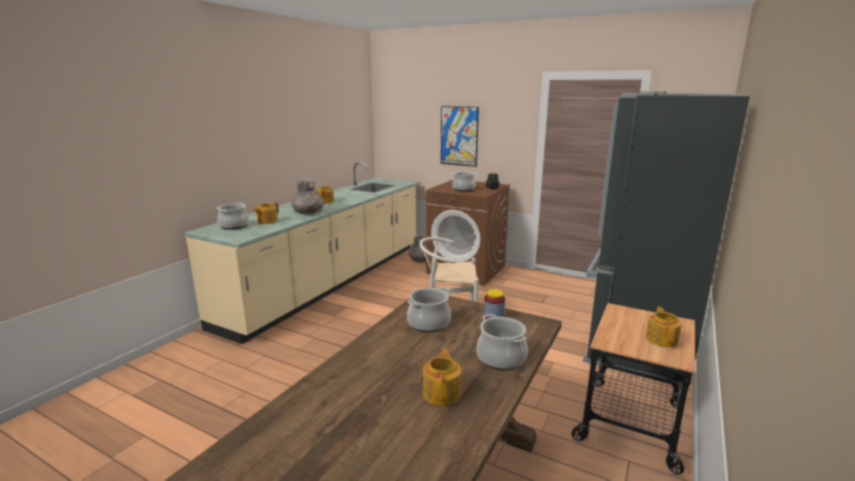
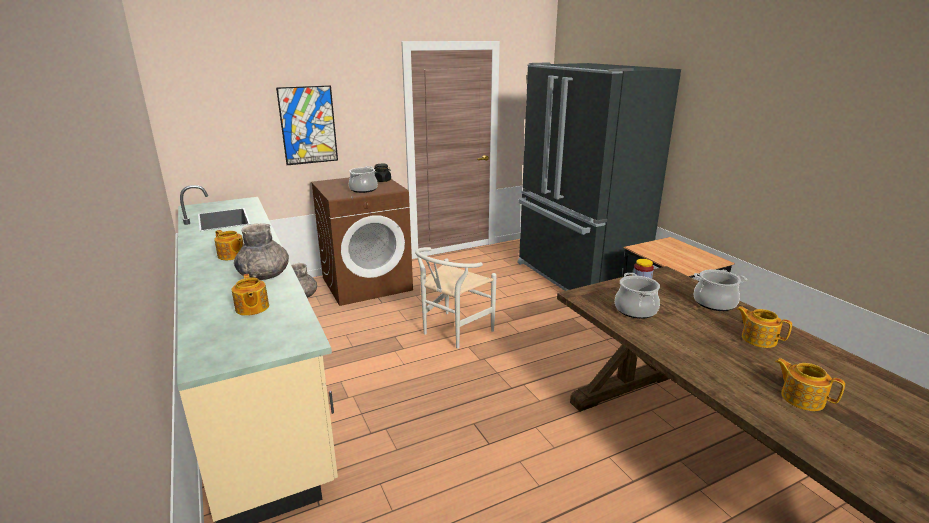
camera: 55 degrees left, 5 degrees up
(234, 226) = (227, 335): cooking pot -> none
(662, 339) = (690, 254): teapot -> teapot (801, 398)

